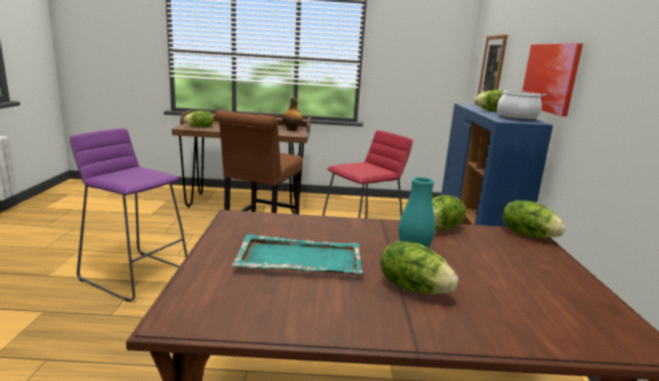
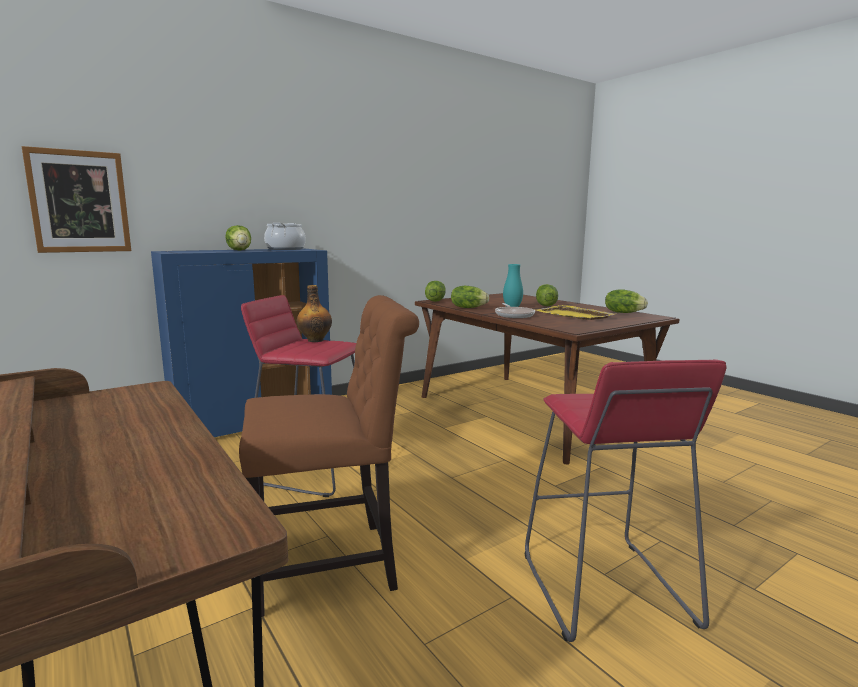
camera: 125 degrees left, 5 degrees down
(135, 274) = (603, 589): purple stool -> red stool
(200, 127) = (186, 504): lettuce -> lettuce (623, 312)
(292, 130) = (76, 406): bottle -> bottle (315, 340)
(298, 259) = (574, 315): turquoise tray -> yellow tray
(353, 228) = (514, 315): none -> frying pan
(550, 77) = (270, 208): picture -> none

